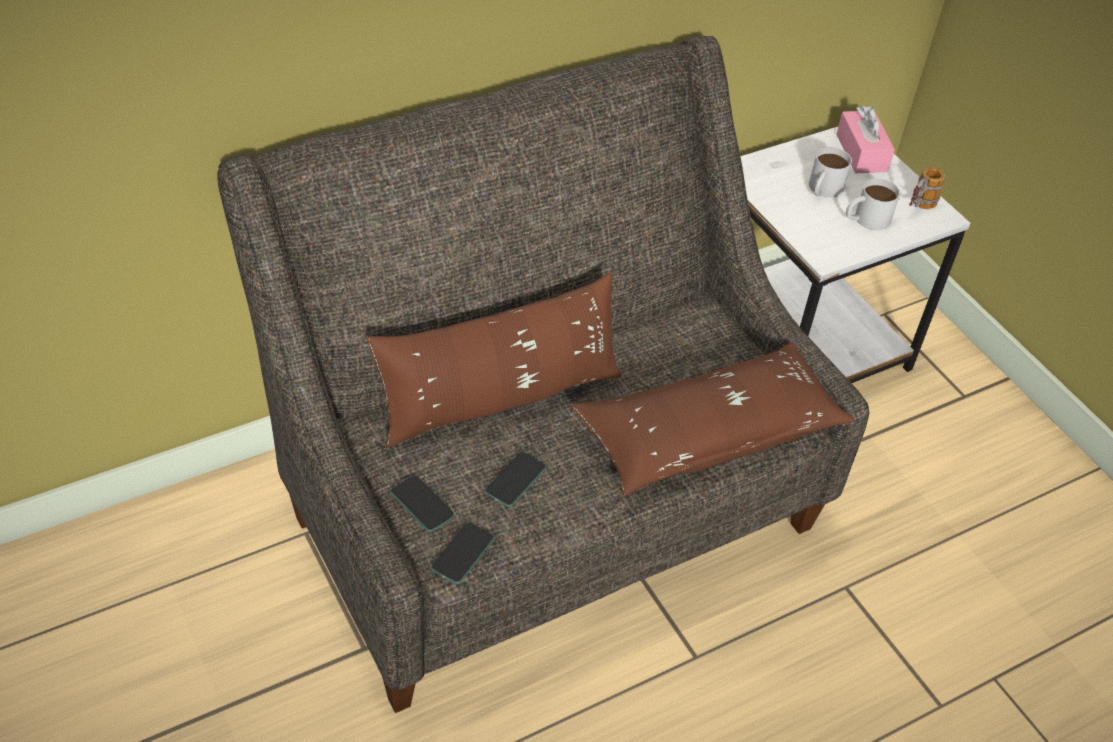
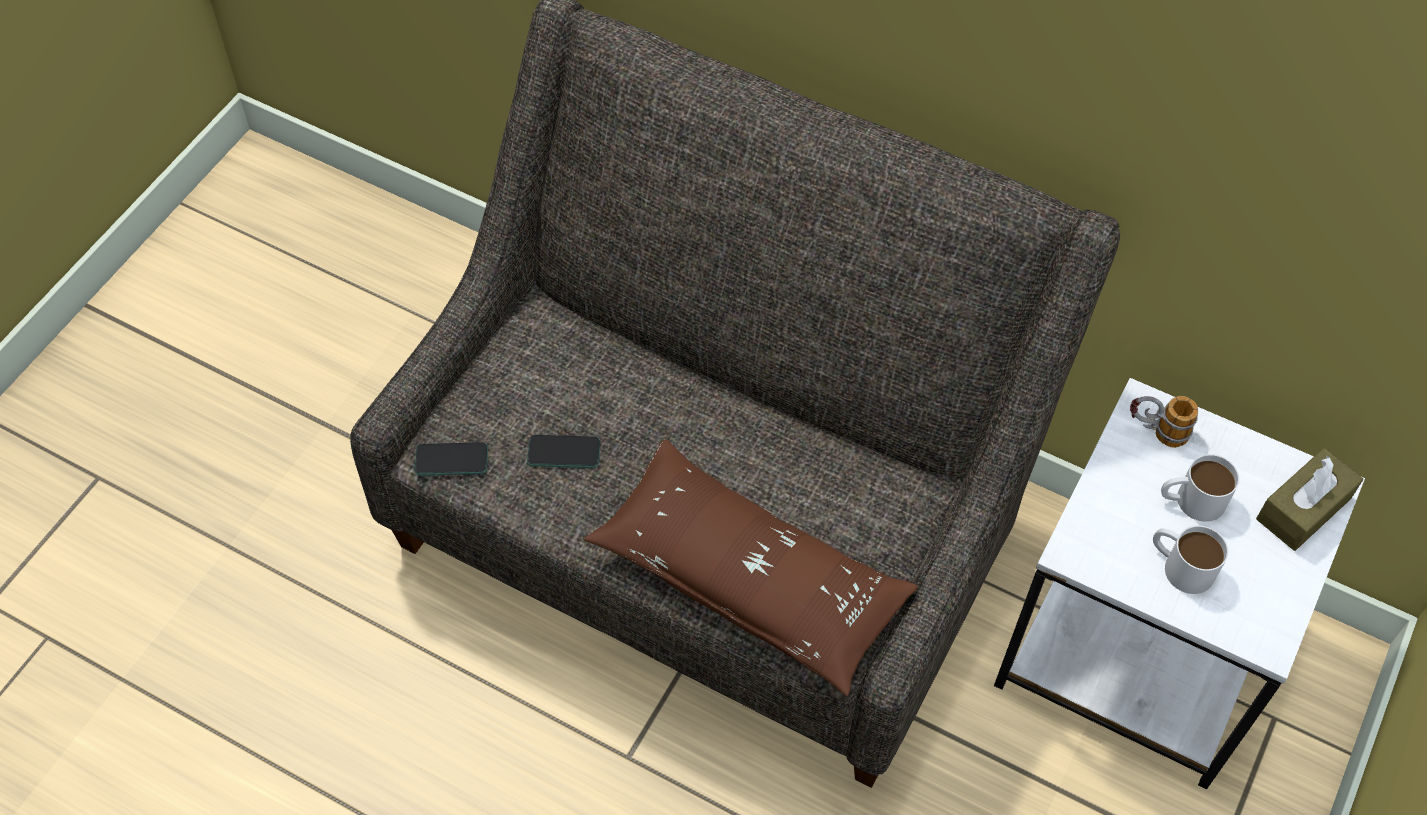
camera: 60 degrees right, 10 degrees up
(422, 504) = (483, 400): phone -> none
(499, 399) = (653, 386): brown pillow -> none
(861, 153) = (1303, 509): pink tissue box -> brown tissue box
(918, 207) = (1259, 610): mug -> mug (1155, 432)

